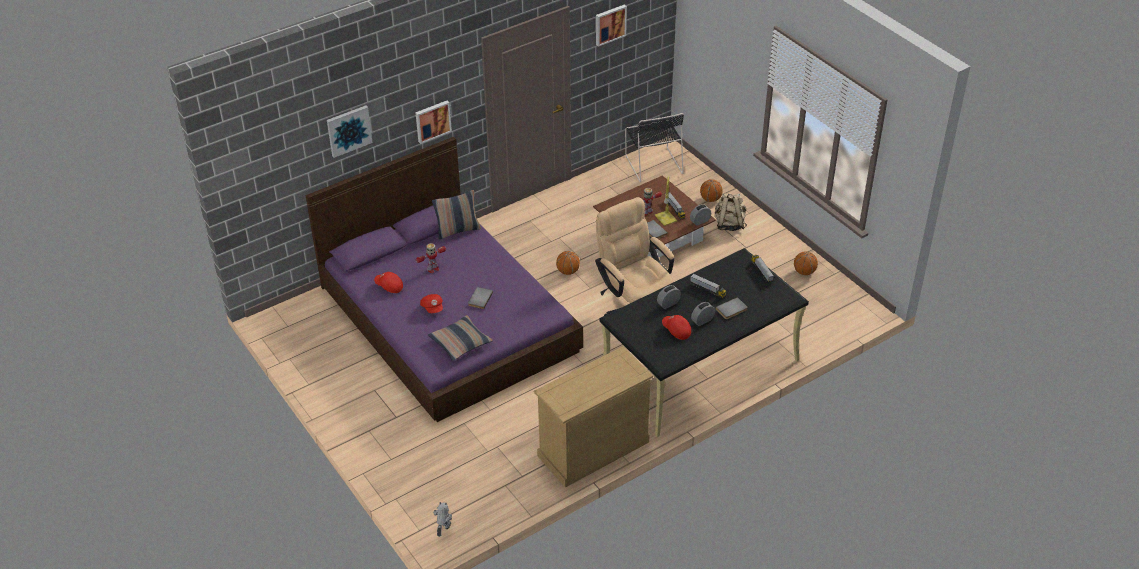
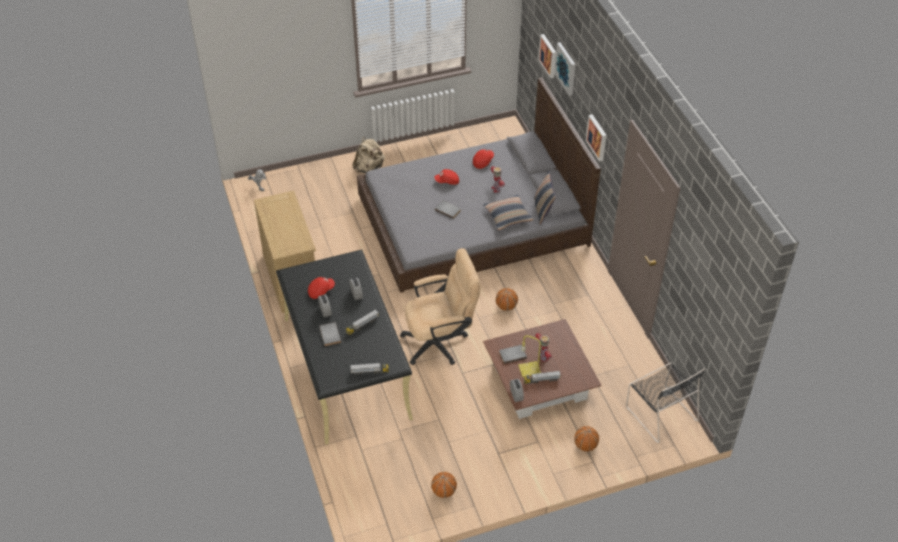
camera: 105 degrees right, 5 degrees up
(448, 318) = (473, 221): purple bed -> grey bed
(460, 343) = (400, 191): pillow -> pillow (508, 216)
(610, 24) = (697, 254): picture -> picture (549, 55)
(653, 163) = (660, 412): black chair -> black chair turned 120 degrees counterclockwise
(729, 224) = (538, 449): beige backpack -> beige backpack (369, 168)

